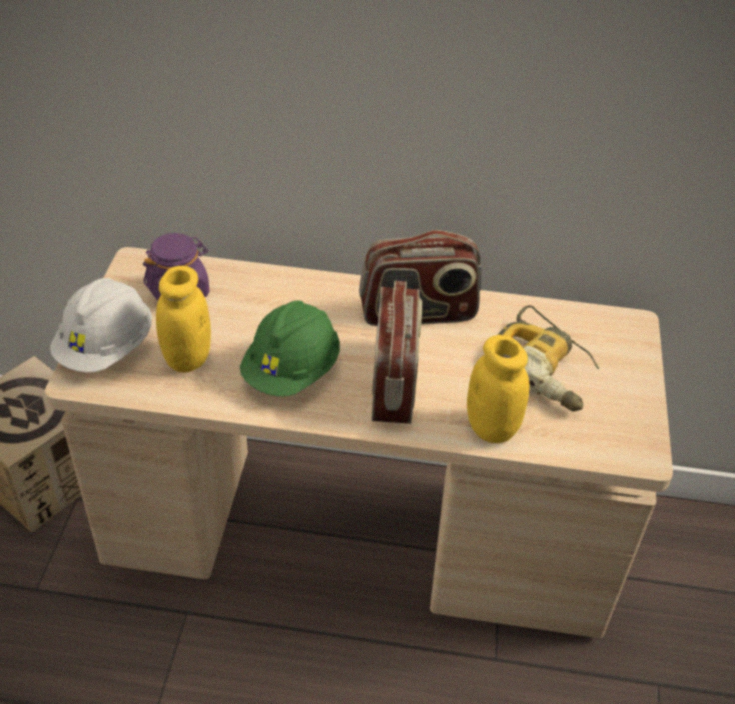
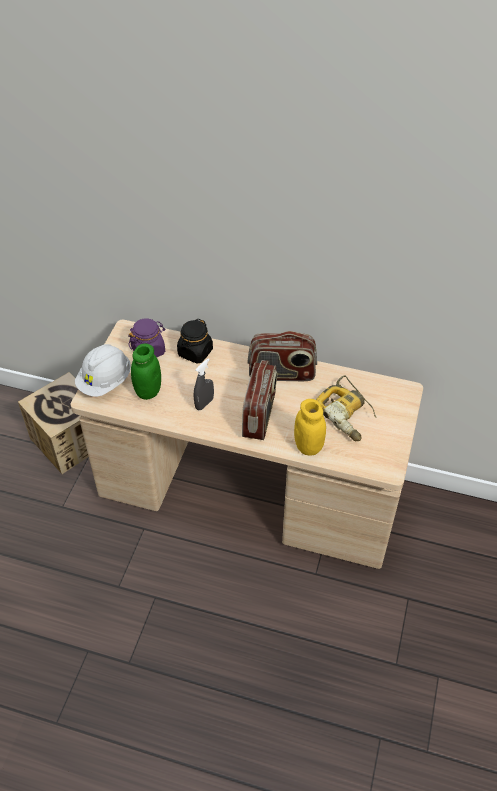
camera: 10 degrees right, 5 degrees up
(187, 358) = (148, 391): yellow jar -> green jar
(262, 290) = (195, 352): none -> black jar
(292, 371) = (204, 403): green hard hat -> grey spray bottle

